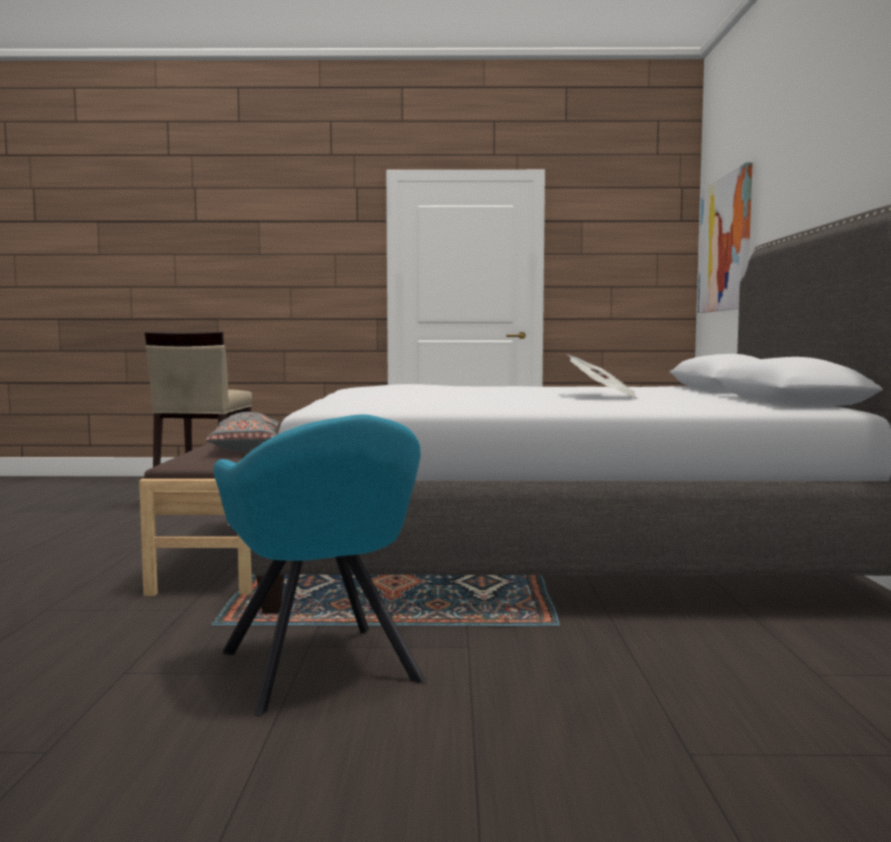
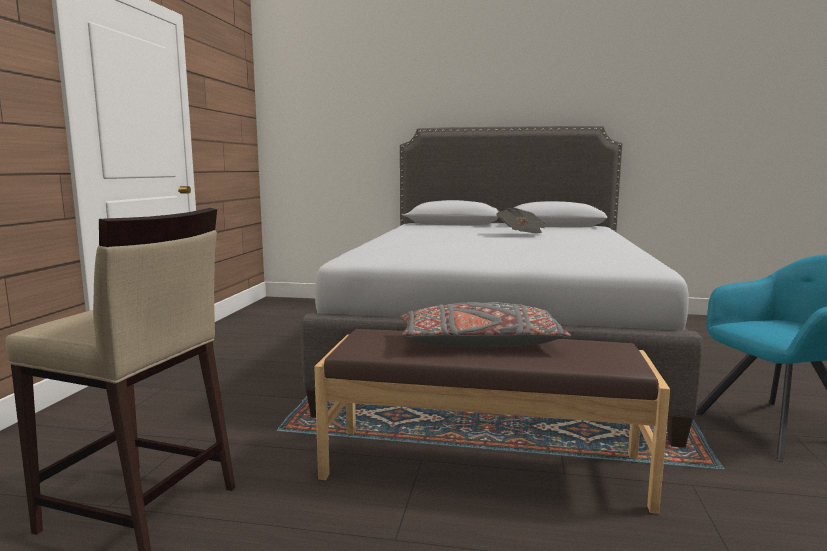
camera: 80 degrees left, 5 degrees up
(725, 244) = (324, 117): picture -> none

